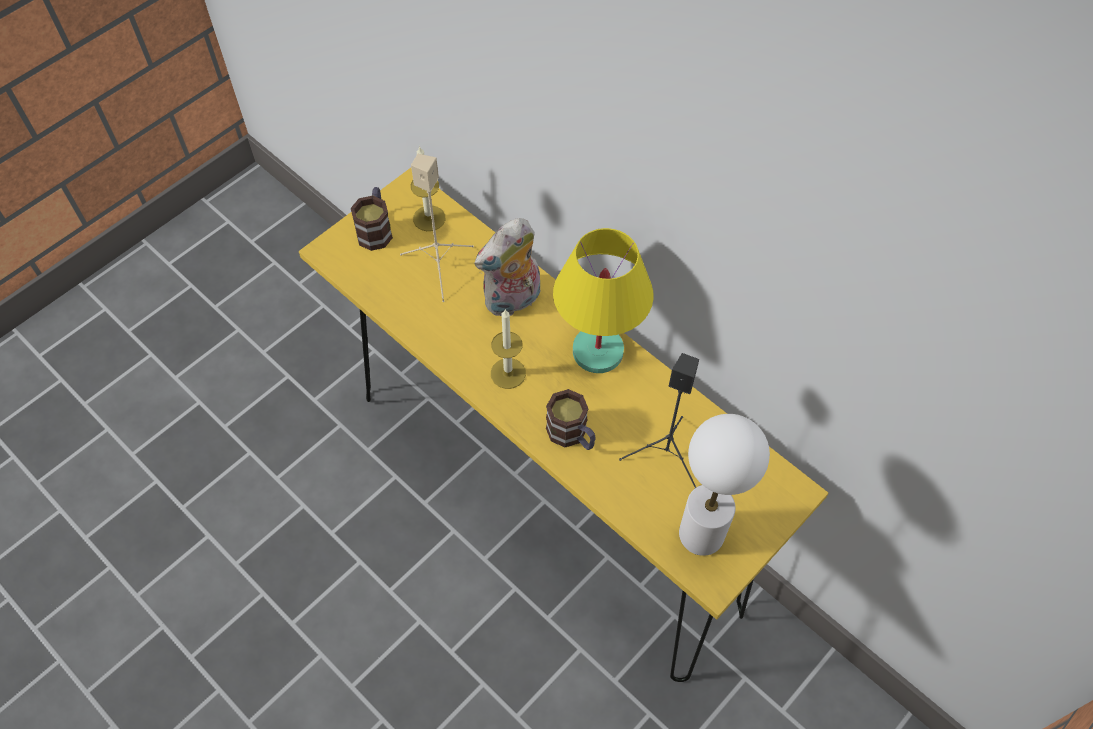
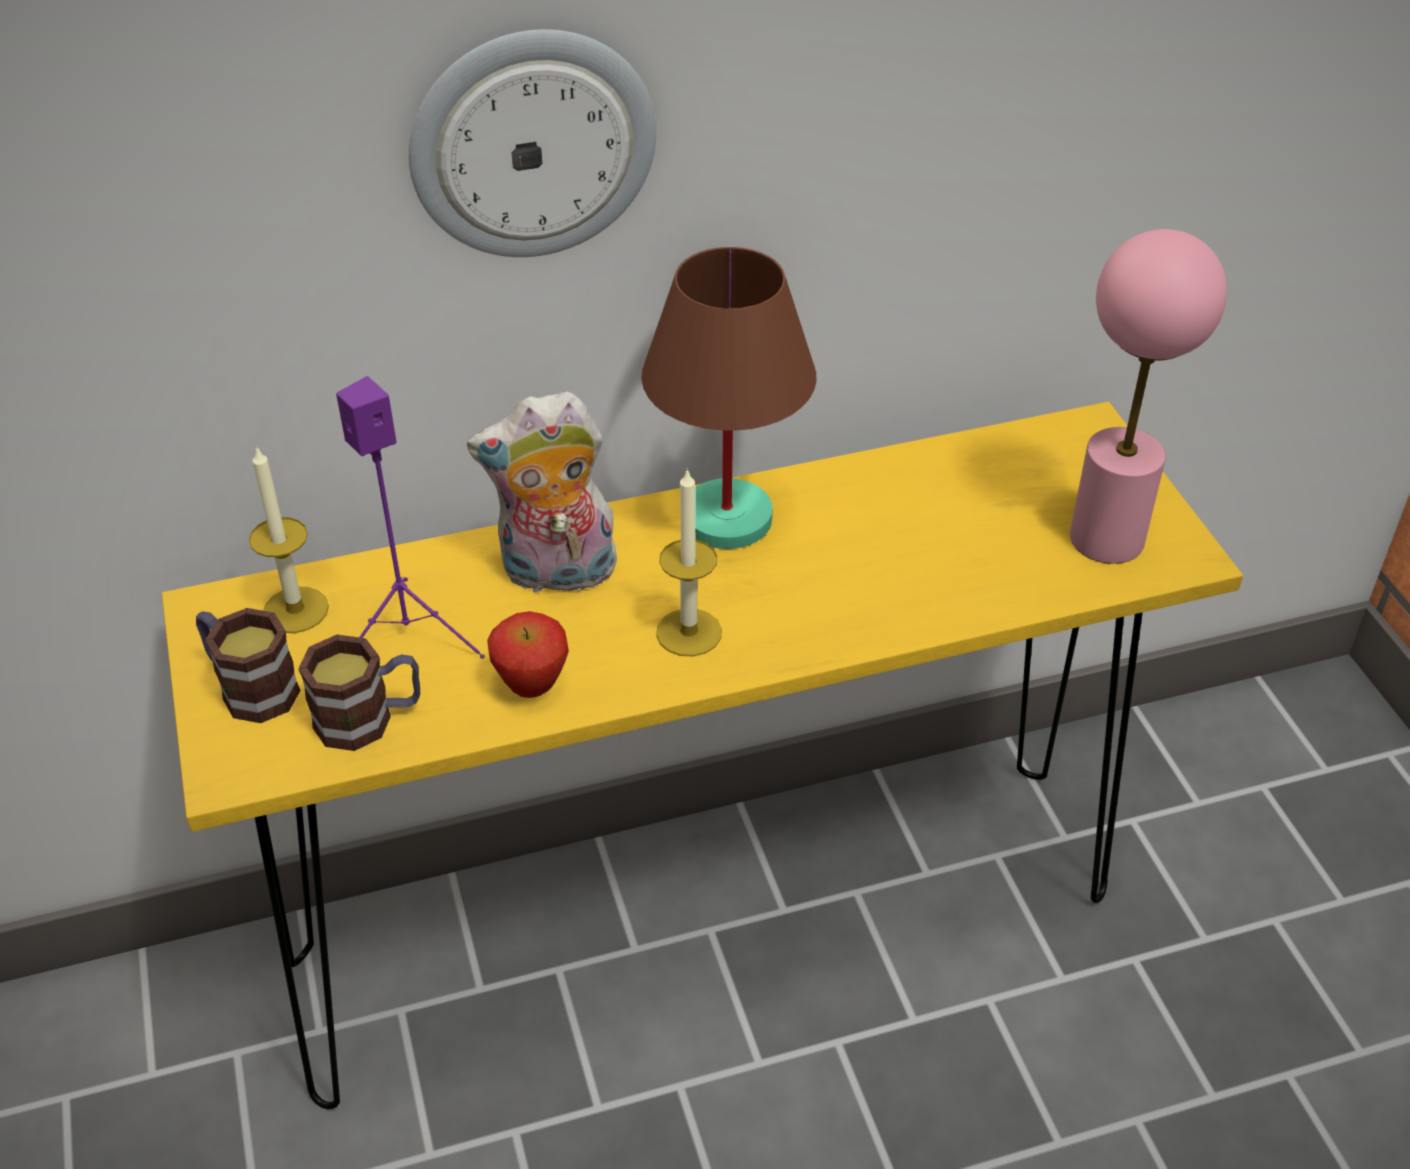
camera: 60 degrees left, 15 degrees down
(436, 329) = (532, 687): none -> apple
(439, 266) = (407, 634): beige speaker -> purple speaker
(512, 301) = (556, 574): plush toy -> plush toy turned 90 degrees clockwise
(572, 435) = (856, 604): mug -> mug (369, 719)
(575, 122) = (532, 143): none -> wall clock
(599, 352) = (729, 518): yellow table lamp -> brown table lamp
(667, 455) = (957, 520): black speaker -> none
(700, 534) = (1107, 539): white table lamp -> pink table lamp

